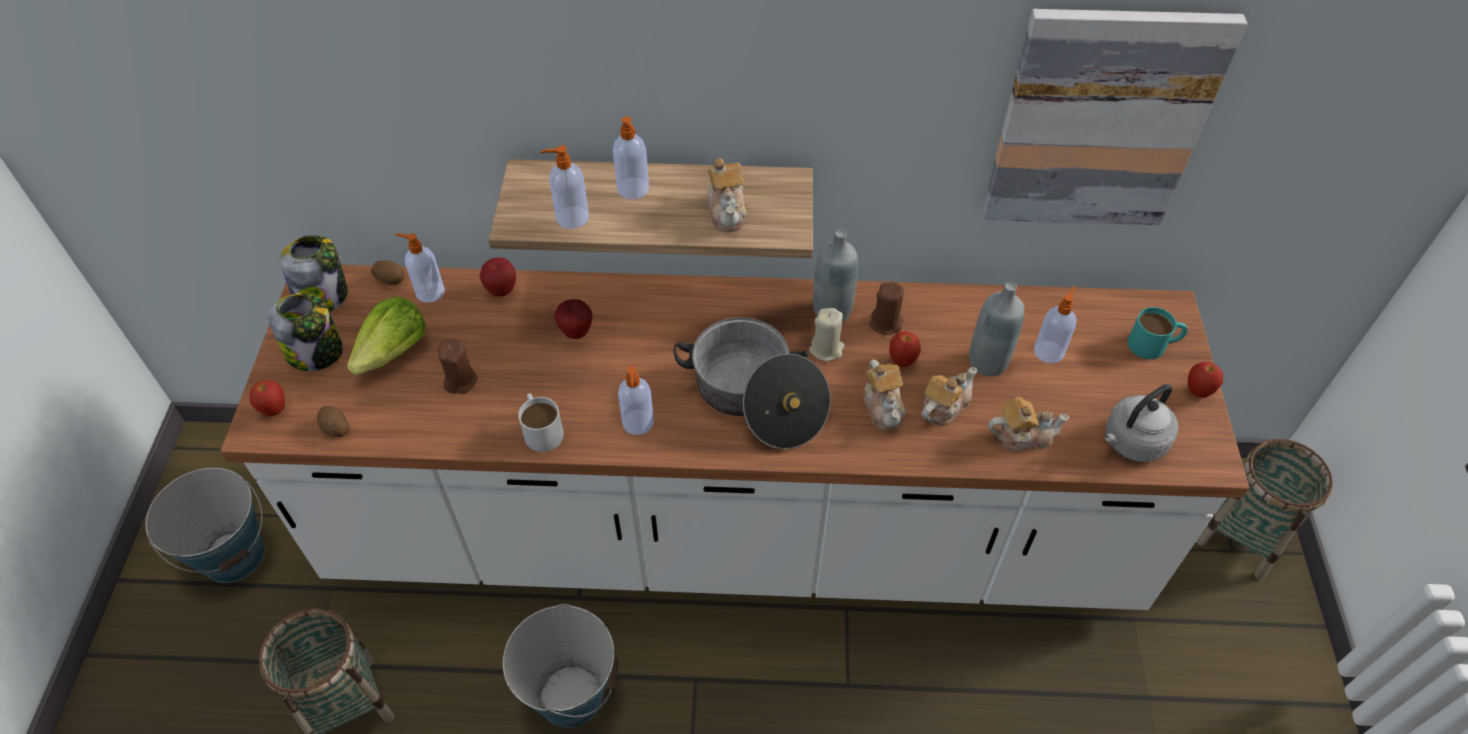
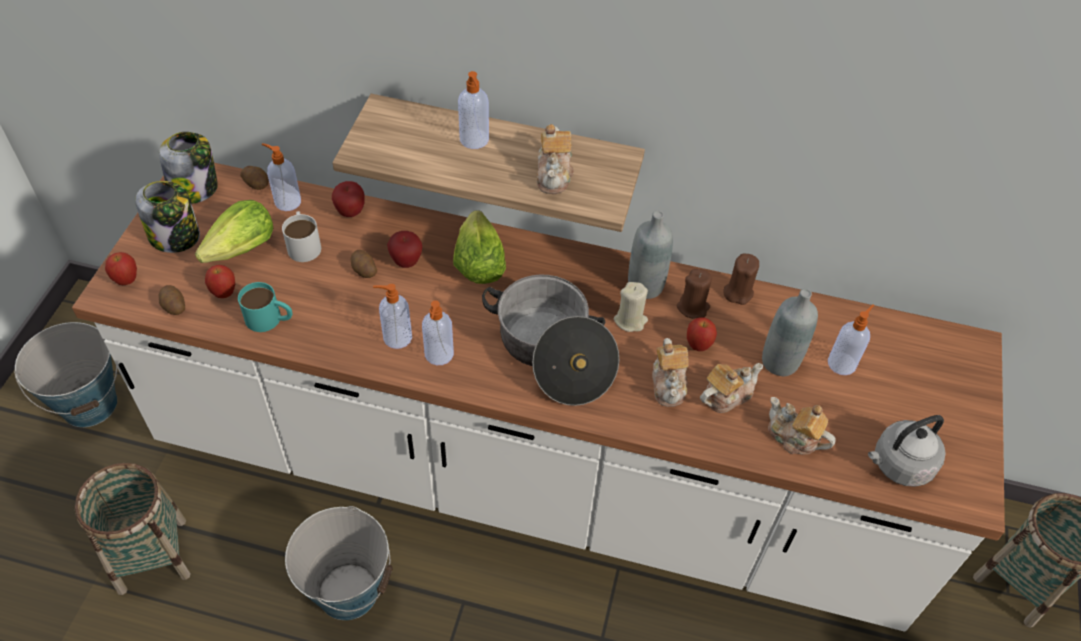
camera: 10 degrees right, 0 degrees up
(460, 380) = (292, 285): brown candle -> brown candle (738, 292)
(533, 350) = (364, 270): none -> potato
(541, 429) = (351, 342): white mug -> white mug (303, 244)
(571, 218) = (411, 156): soap dispenser -> soap dispenser (396, 337)
(653, 319) = (478, 263): none -> lettuce
(1022, 436) = (793, 437): teapot -> teapot turned 150 degrees counterclockwise
(1100, 121) = (923, 151): picture -> none
(1154, 344) = (947, 376): turquoise mug -> turquoise mug (270, 319)
(1197, 391) = (978, 429): apple -> apple (224, 293)

